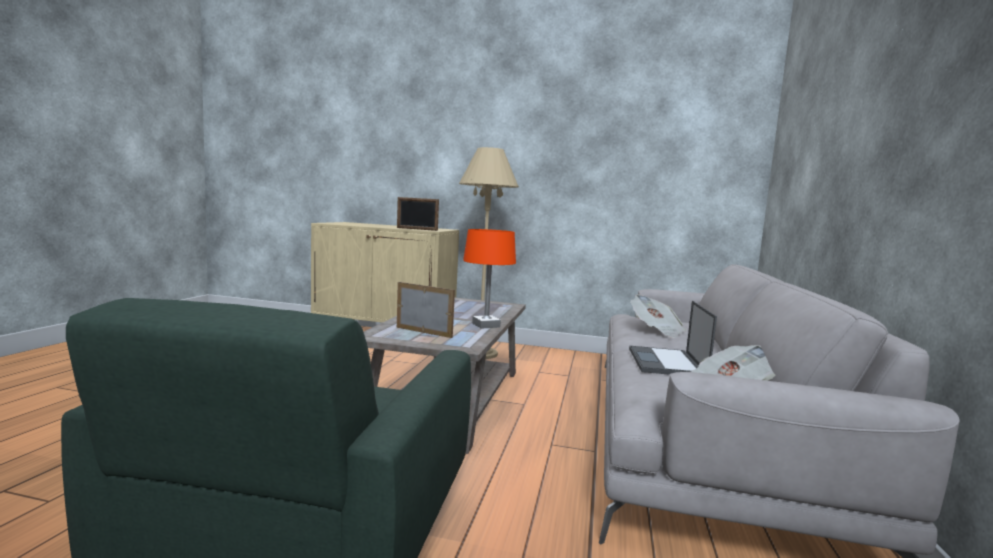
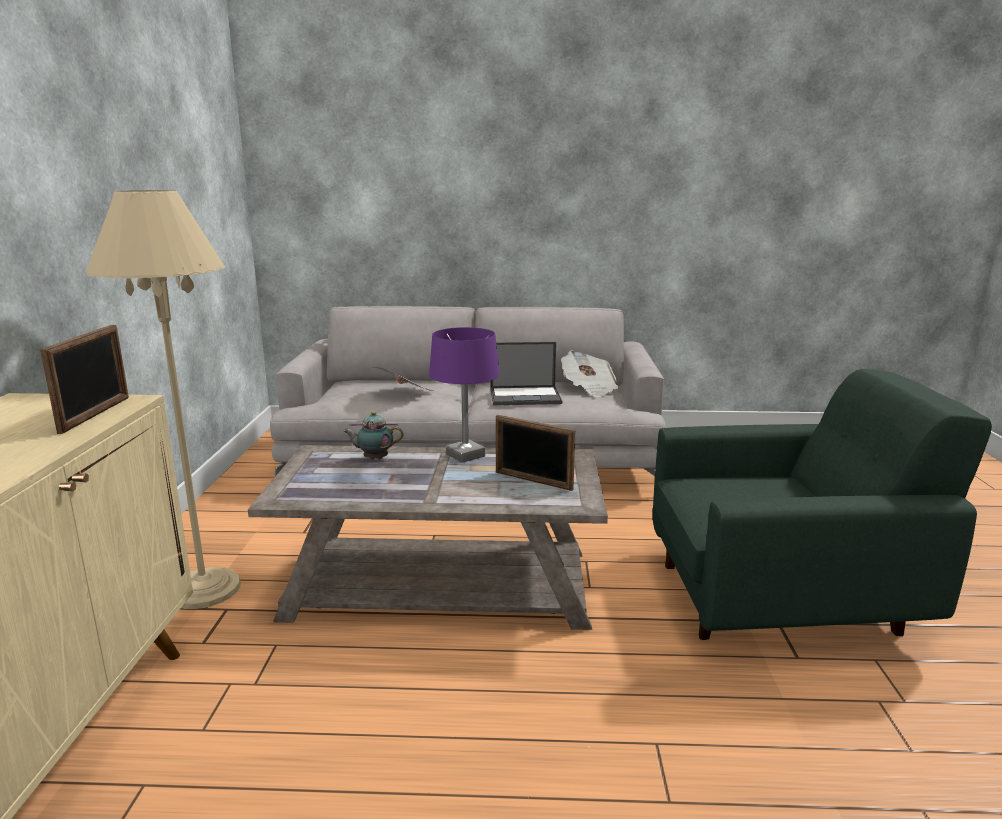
camera: 100 degrees left, 10 degrees up
(424, 332) = (533, 481): picture frame -> picture frame turned 75 degrees counterclockwise
(486, 325) = (466, 455): orange table lamp -> purple table lamp
(492, 311) = (374, 459): none -> teapot

